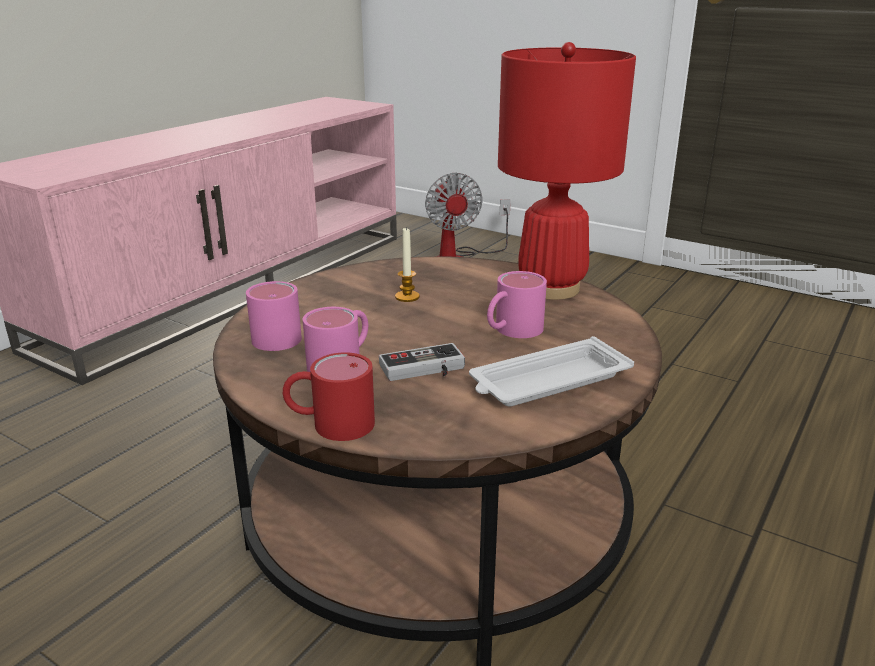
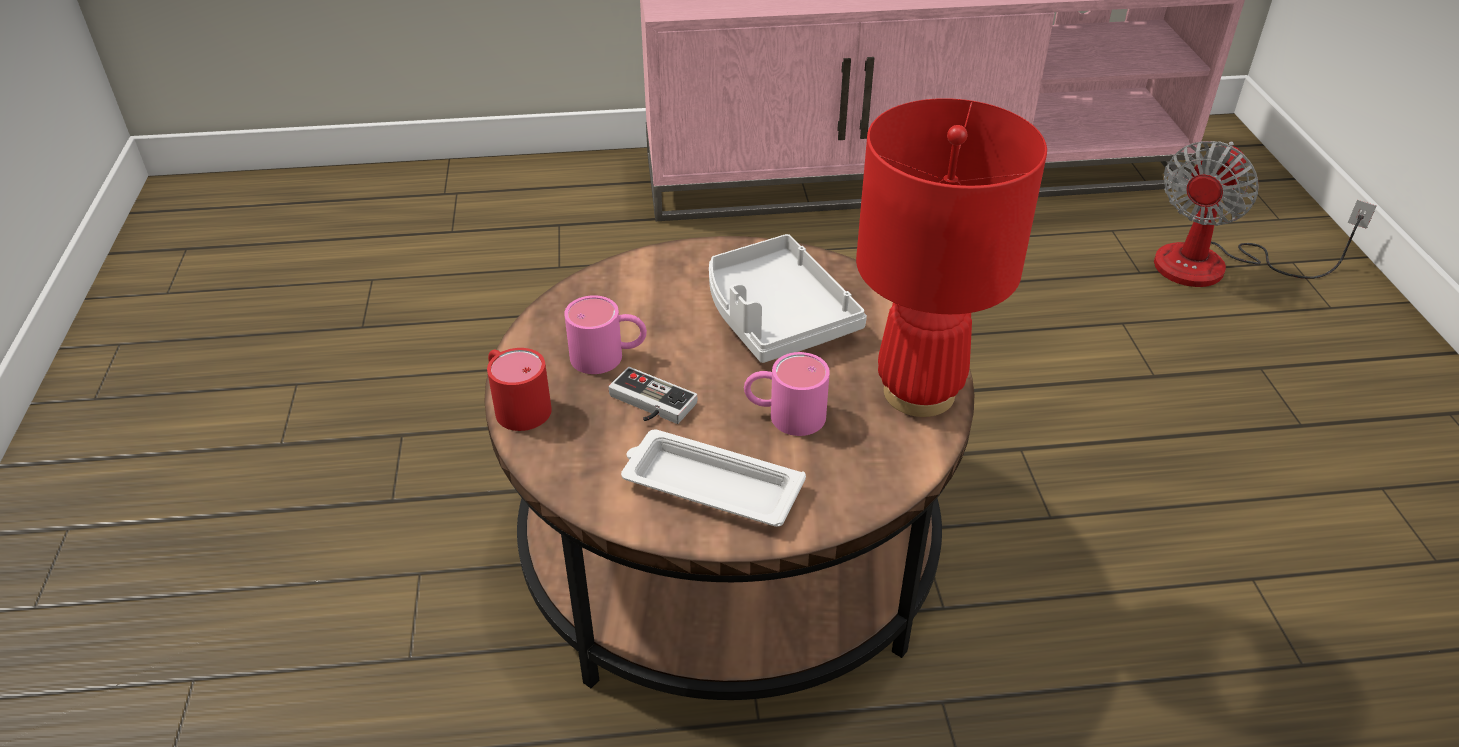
camera: 50 degrees right, 15 degrees up
(281, 334) = (621, 295): pink mug -> none
(407, 297) = (775, 316): candle -> grey tray

